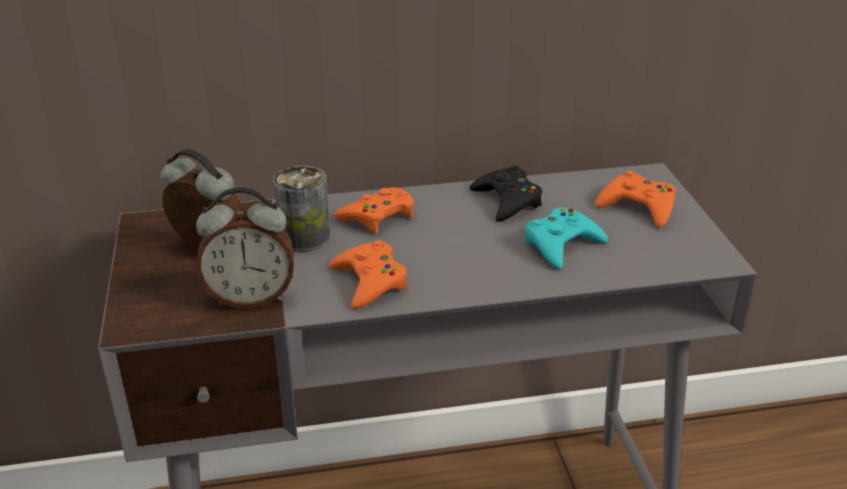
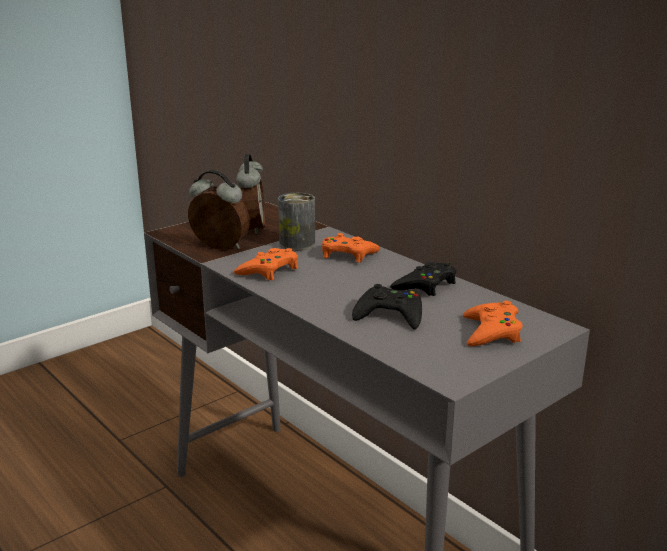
camera: 60 degrees right, 10 degrees down
(250, 298) = (219, 248): alarm clock -> alarm clock turned 150 degrees clockwise
(561, 244) = (390, 315): turquoise game controller -> black game controller

